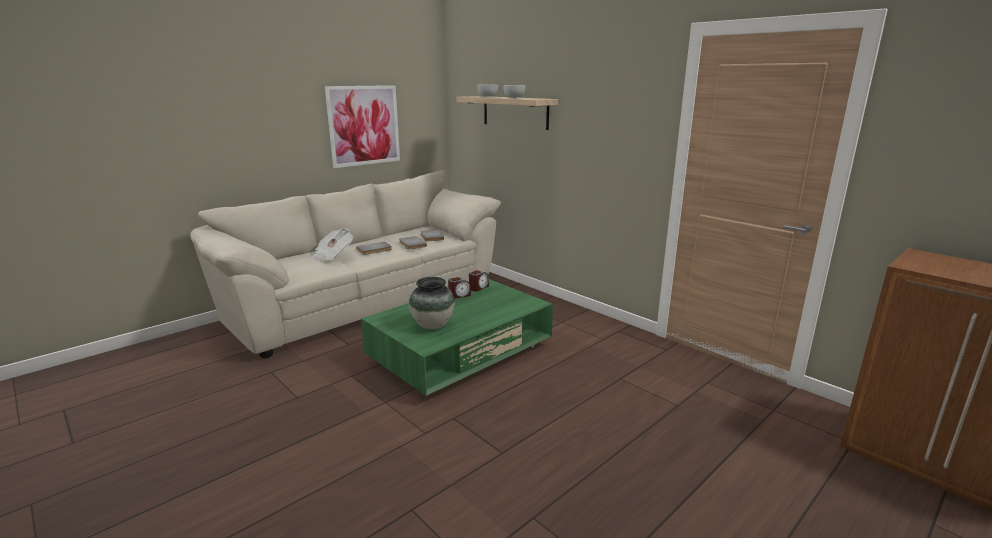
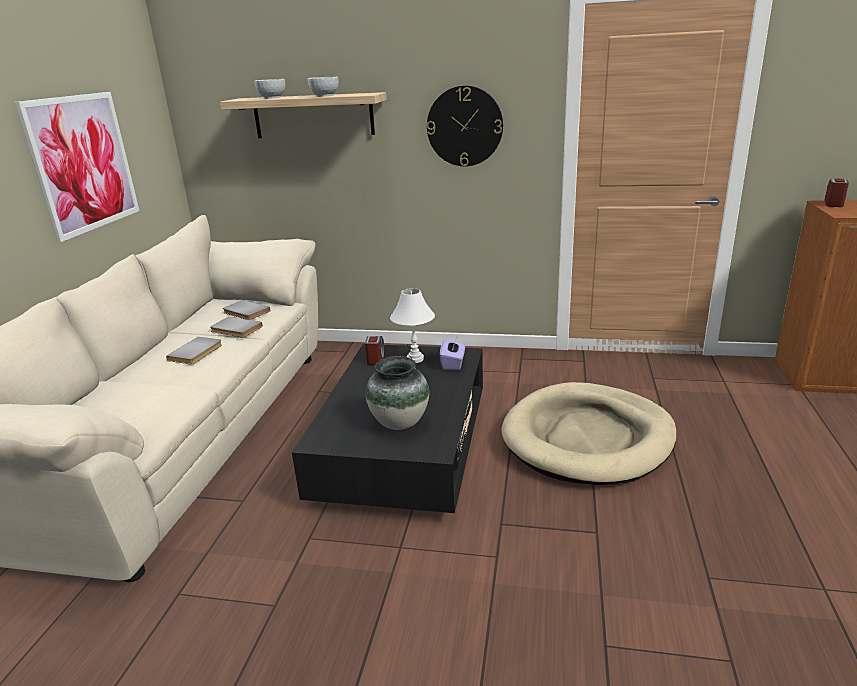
camera: 35 degrees left, 5 degrees up
(332, 256) = (149, 381): newspaper -> none
(459, 295) = (369, 376): alarm clock -> alarm clock (834, 204)
(461, 354) = (404, 448): green coffee table -> black coffee table
(500, 295) = (415, 359): none -> white table lamp
(518, 306) = (453, 364): none -> purple tissue box
(586, 398) = (587, 438): none -> beige dog bed
(605, 130) = (464, 126): none -> wall clock

